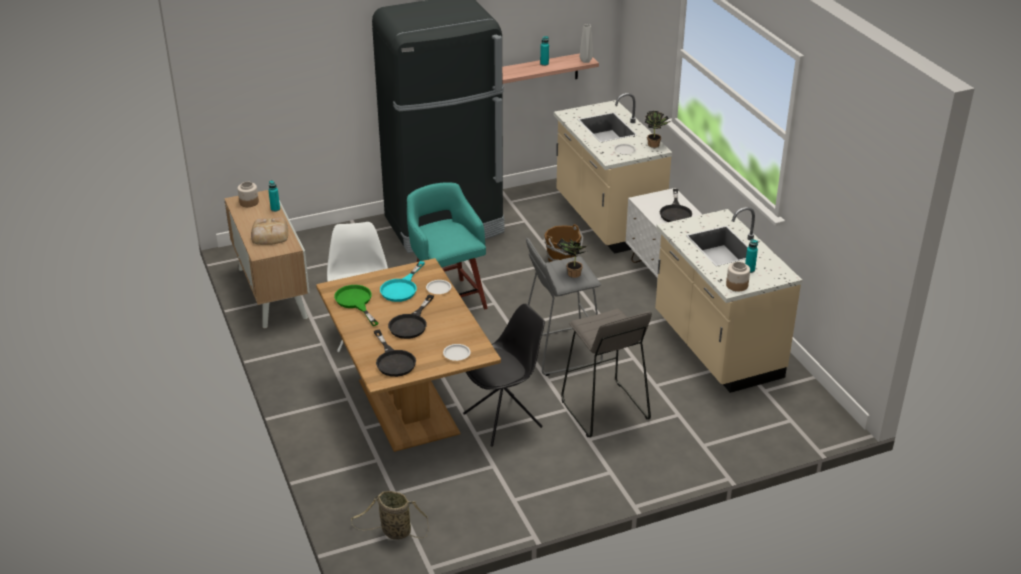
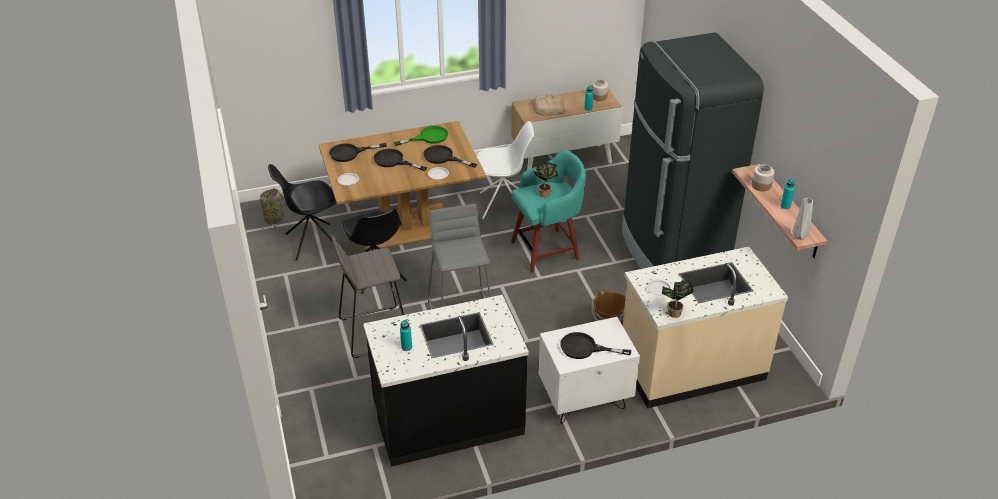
camera: 95 degrees right, 5 degrees up
(402, 288) = (443, 157): turquoise frying pan -> black frying pan
(445, 486) = (311, 242): none -> black chair
(572, 273) = (456, 252): potted plant -> potted plant (544, 193)
(716, 348) = (448, 420): beige counter -> black counter
(736, 285) = (382, 333): jar -> jar (761, 185)

